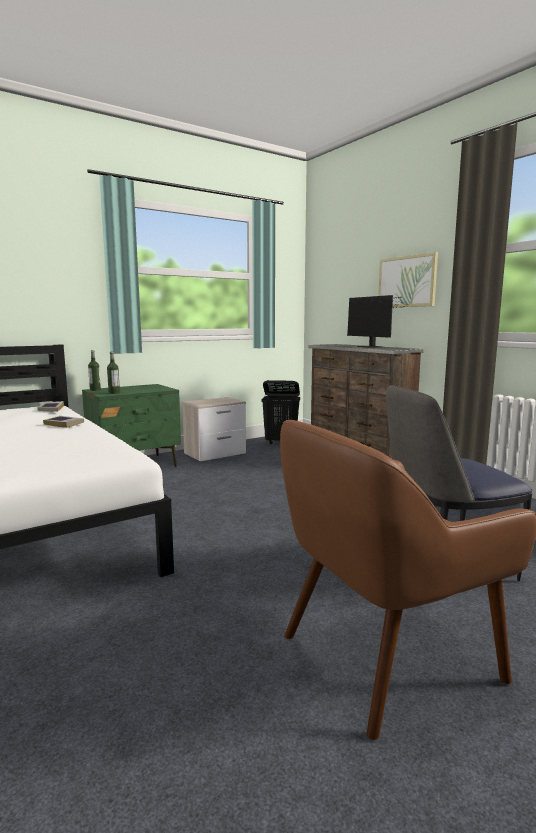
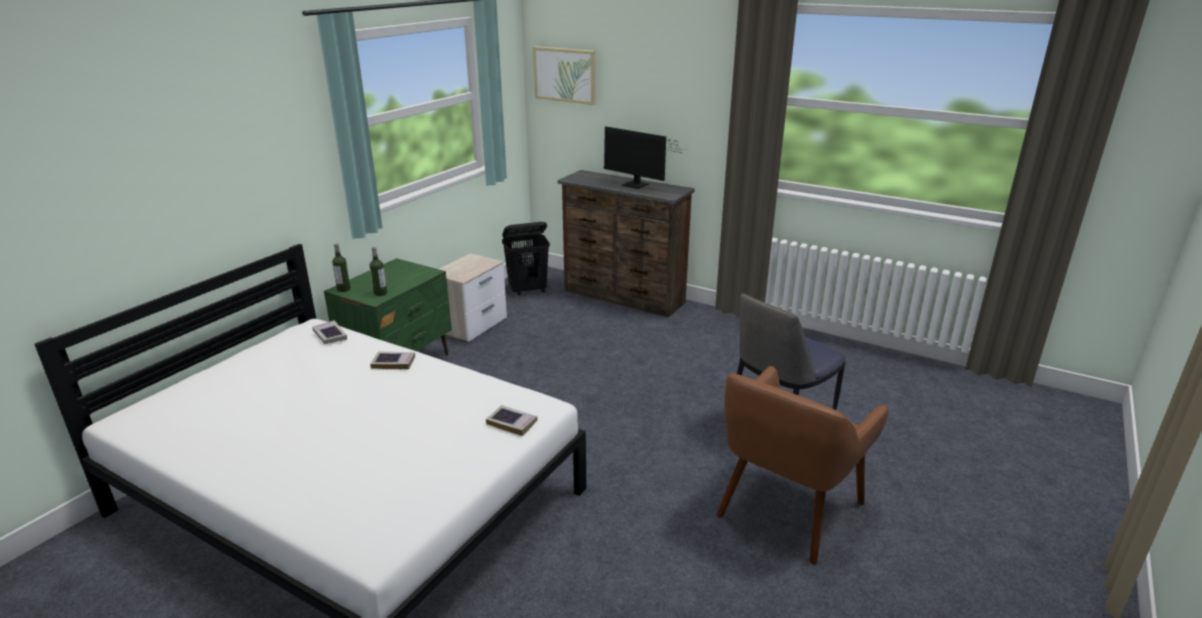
camera: 25 degrees left, 15 degrees up
(80, 463) = (512, 423): none -> book
(407, 281) = (671, 112): picture -> picture (565, 75)

